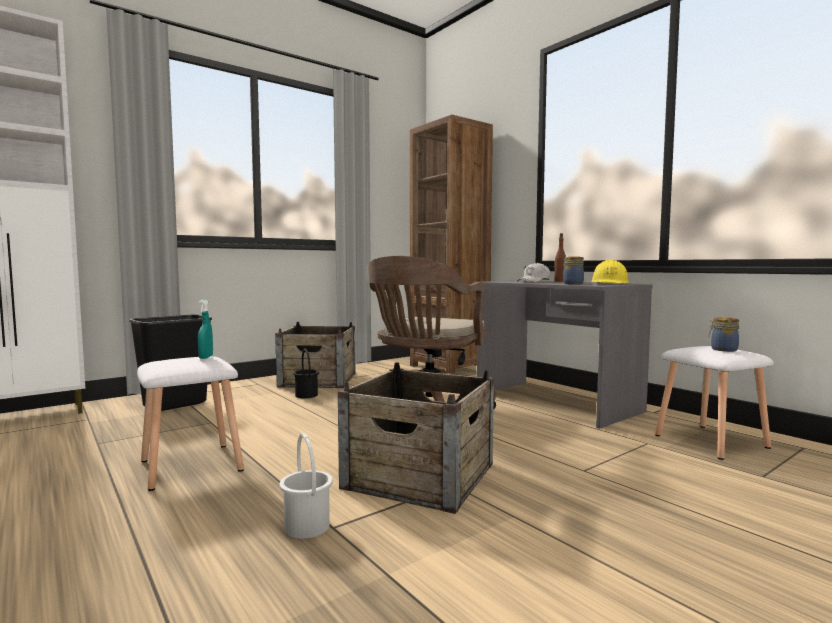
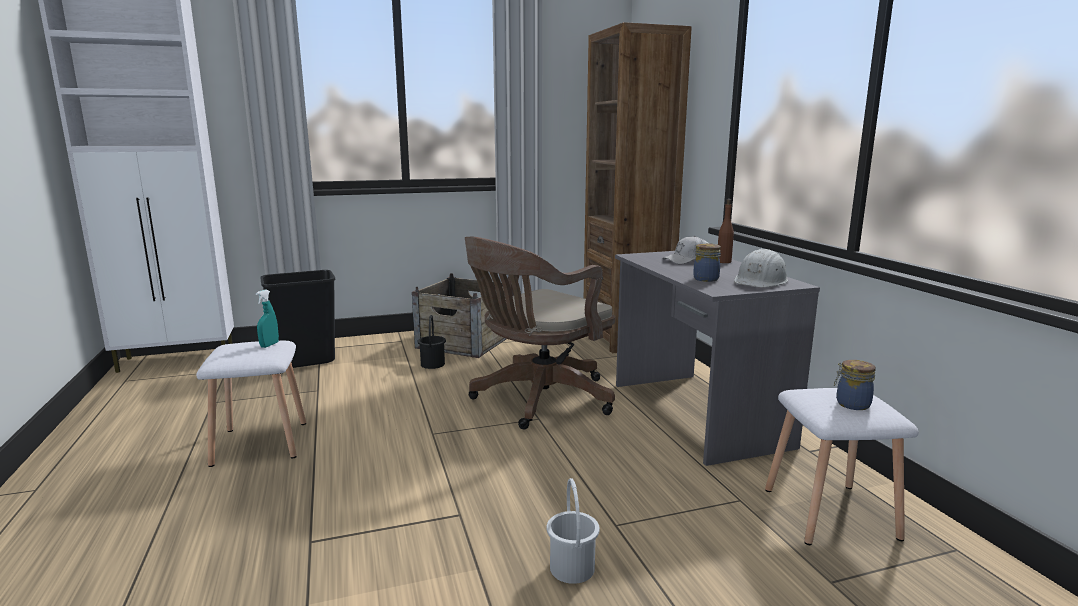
camera: 20 degrees right, 10 degrees up
(306, 527) = (290, 535): white bucket -> white bucket (571, 568)
(419, 475) = (440, 495): crate -> none
(610, 283) = (760, 281): yellow hard hat -> white hard hat

